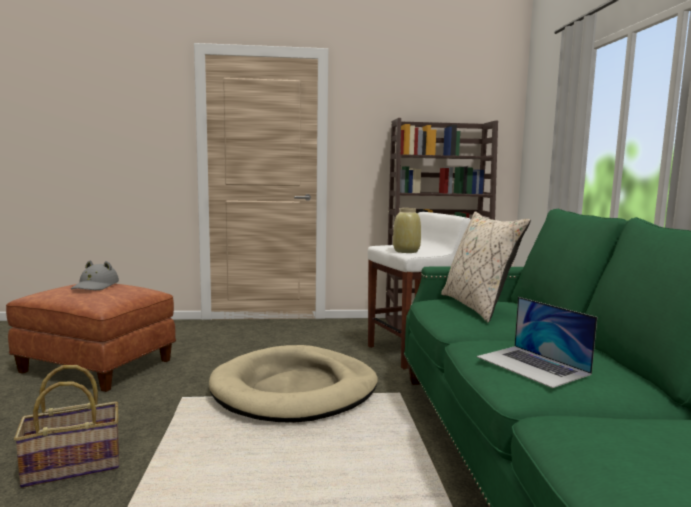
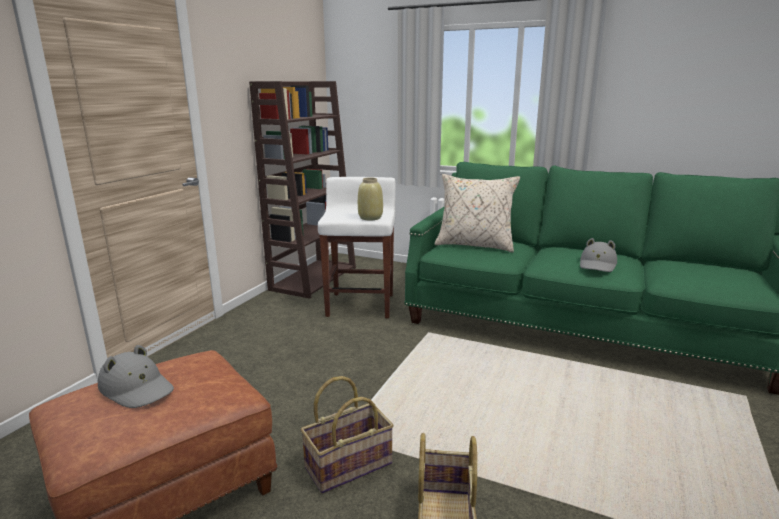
camera: 60 degrees left, 10 degrees up
(145, 409) = (348, 464): none -> basket
(295, 390) = (382, 372): beige dog bed -> none
(532, 365) = (597, 264): laptop -> grey hat

